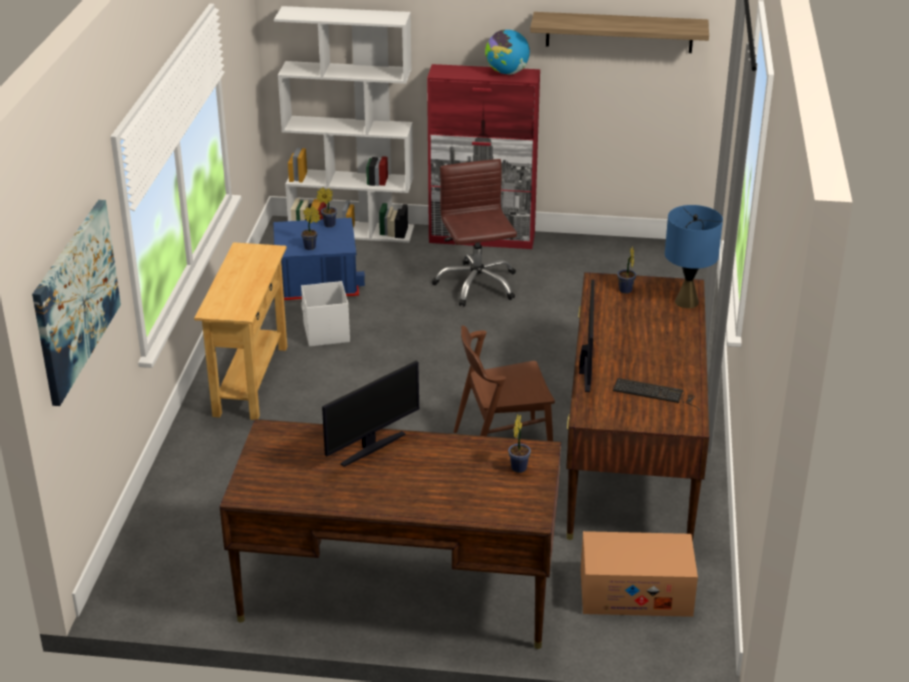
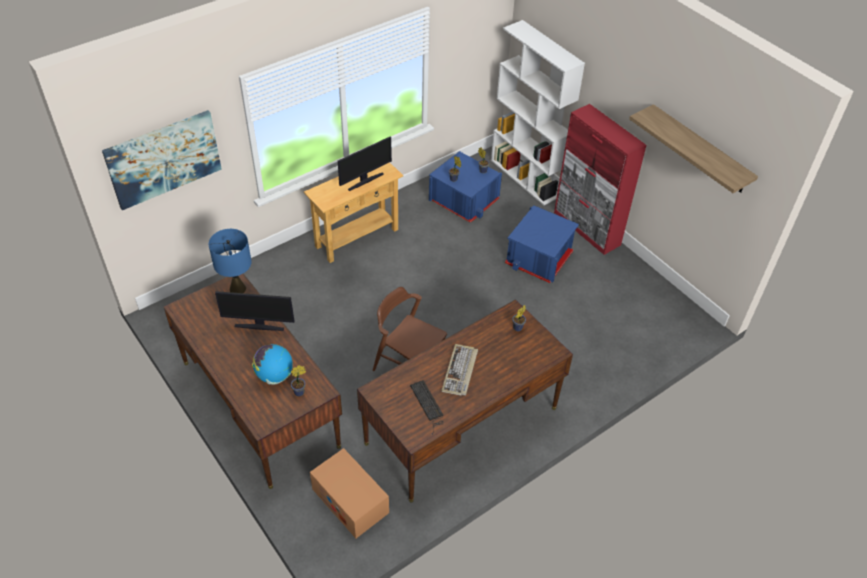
camera: 45 degrees right, 15 degrees up
(326, 333) = (425, 235): white storage box -> none
(476, 284) = (540, 257): brown office chair -> blue storage box
(507, 73) = (621, 136): globe -> globe (274, 375)
(585, 370) = (416, 362): monitor -> monitor (365, 181)
(637, 351) = (460, 371): none -> keyboard
(686, 302) = (538, 361): blue table lamp -> blue table lamp (237, 289)

